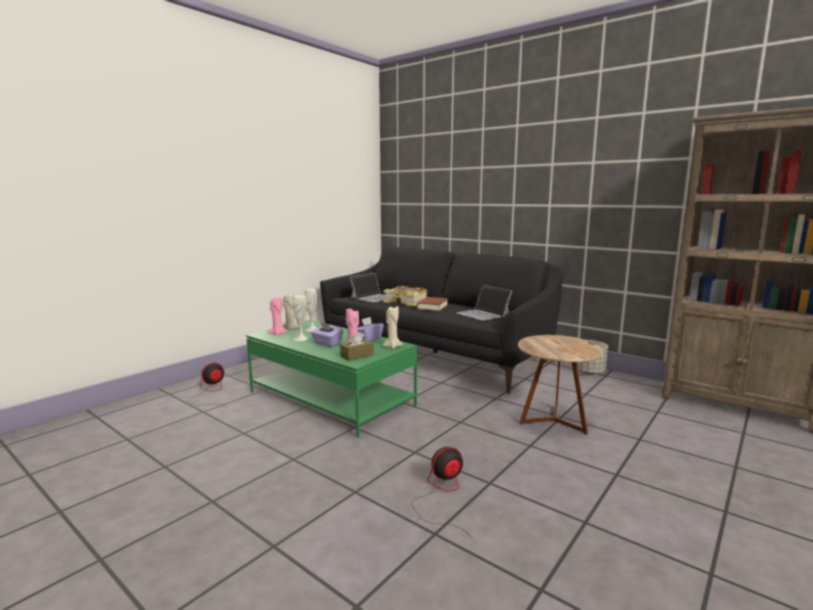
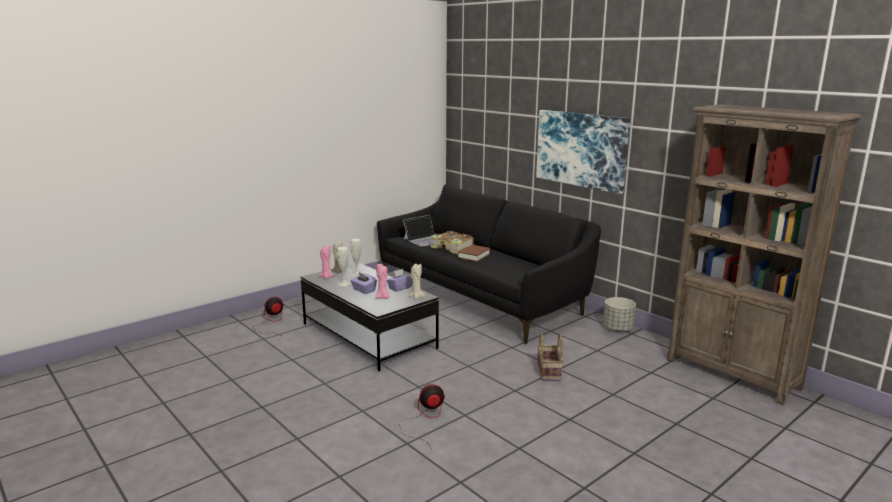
camera: 10 degrees right, 5 degrees up
(331, 398) = (368, 336): green coffee table -> black coffee table
(357, 356) = (383, 304): brown tissue box -> none
(483, 314) = (515, 267): laptop -> none
(535, 193) = (581, 149): none -> picture
(554, 421) = (549, 372): brown side table -> basket

